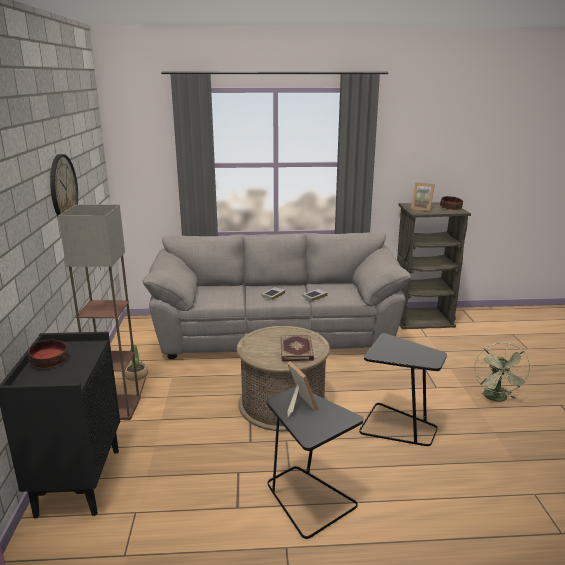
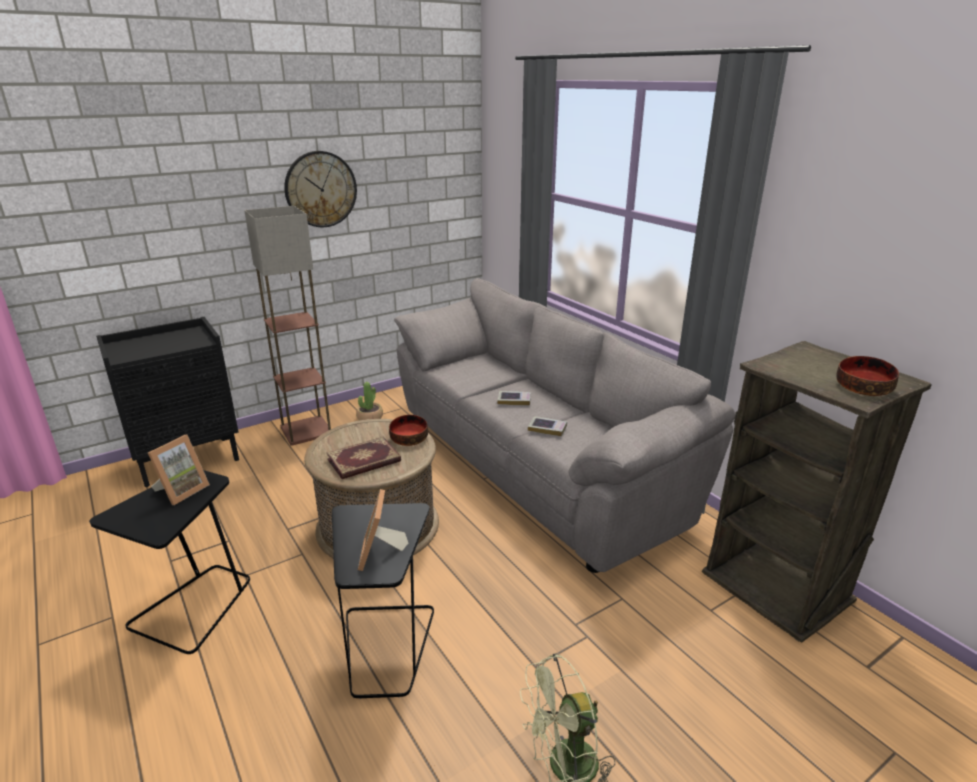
camera: 60 degrees right, 5 degrees up
(49, 361) = (164, 338): bowl -> bowl (408, 438)
(421, 209) = (800, 364): picture frame -> picture frame (380, 554)

